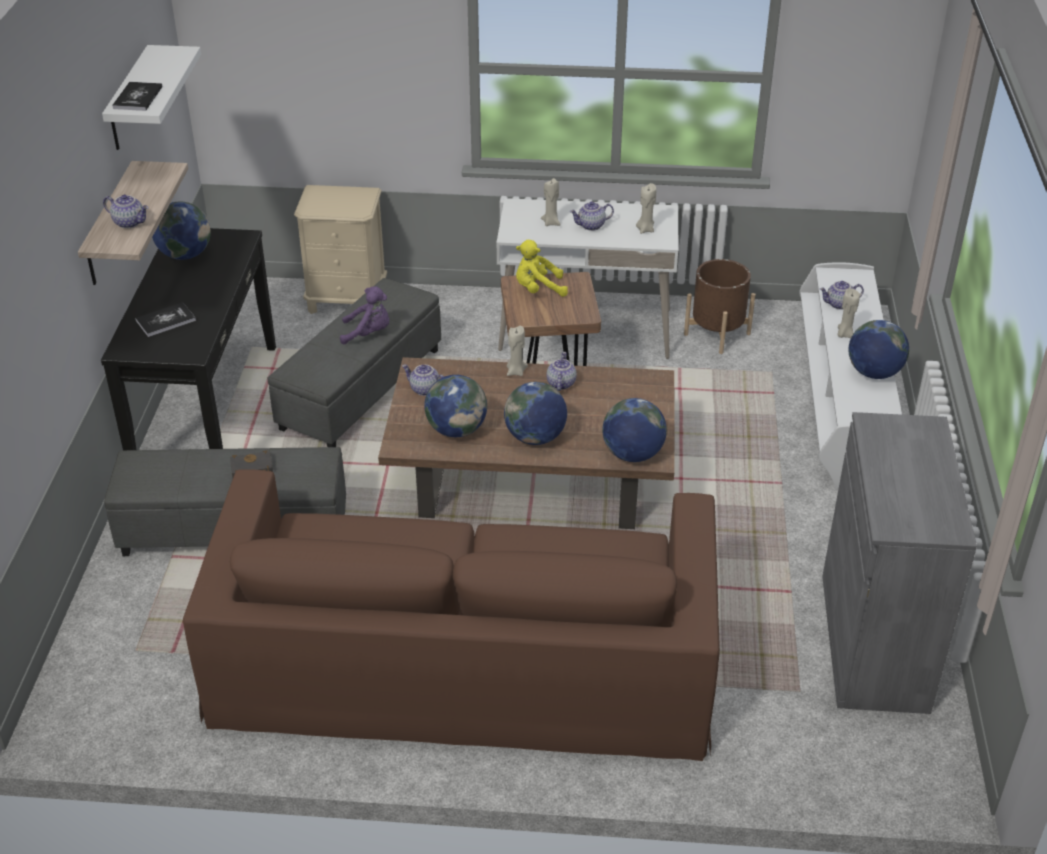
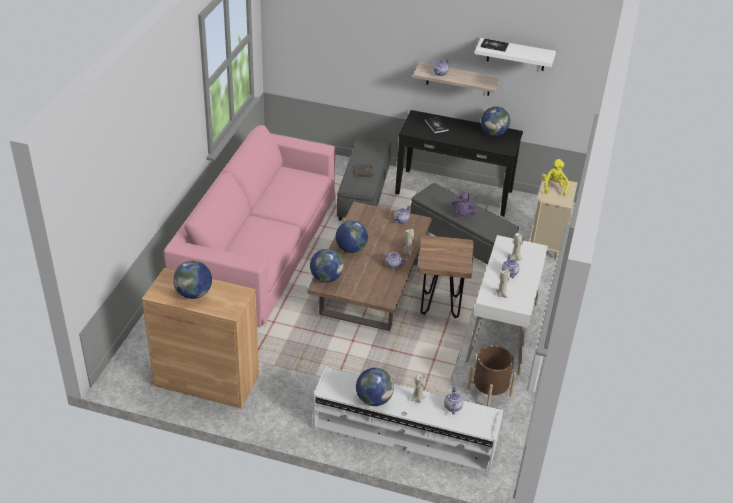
camera: 100 degrees right, 0 degrees up
(456, 430) = (365, 226): globe -> globe (194, 294)
(464, 659) = (257, 247): brown sofa -> pink sofa
(538, 289) = (456, 250): yellow plush toy -> yellow plush toy (553, 187)
(873, 642) = (206, 380): grey cabinet -> brown cabinet

